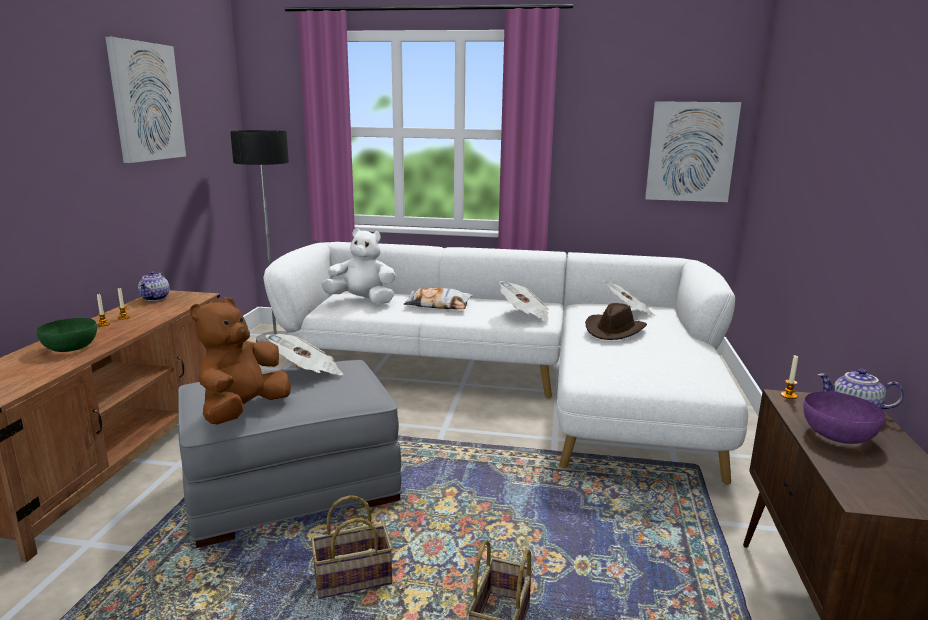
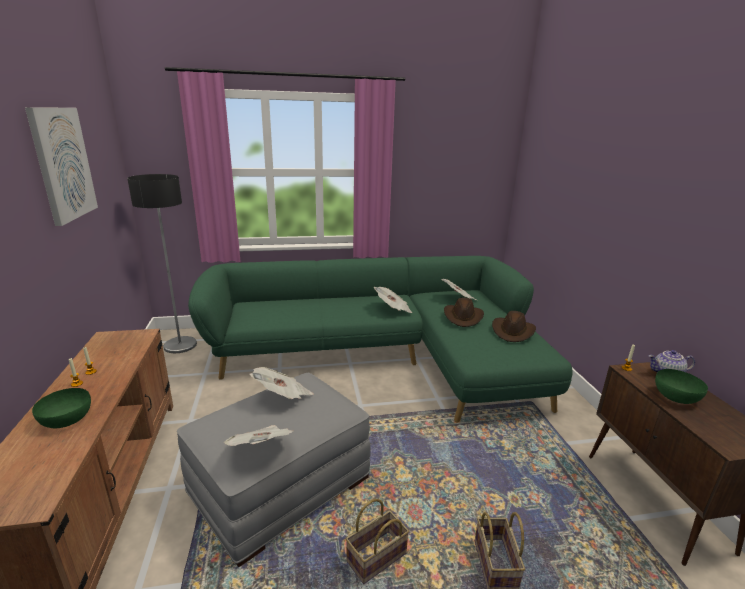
camera: 20 degrees left, 5 degrees up
(156, 298) = (104, 343): teapot -> none
(243, 411) = (261, 449): brown plush toy -> newspaper
(362, 301) = (266, 311): white plush toy -> none
(438, 305) = (326, 308): pillow -> none
(518, 384) = (387, 356): white sofa -> green sofa
(676, 353) = (513, 331): none -> brown hat
(691, 152) = (479, 182): picture -> none
(837, 434) = (675, 396): purple bowl -> green bowl

